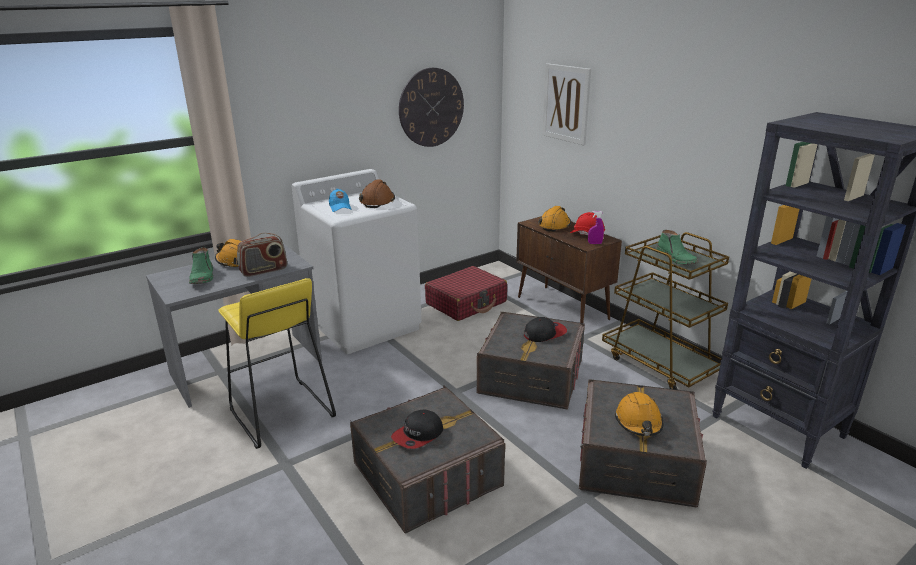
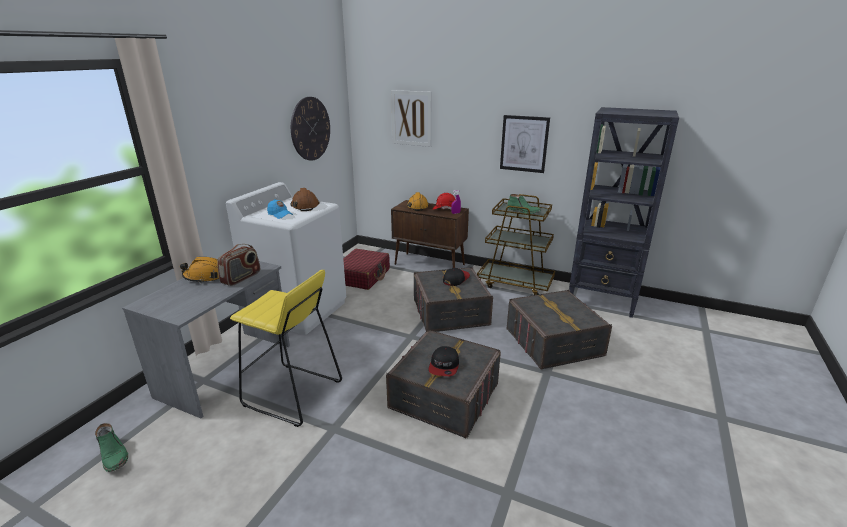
camera: 30 degrees left, 0 degrees up
(203, 277) = (187, 295): green boot -> green boot (114, 455)
(638, 422) = (560, 315): orange hard hat -> none
(701, 157) = (524, 144): none -> picture

